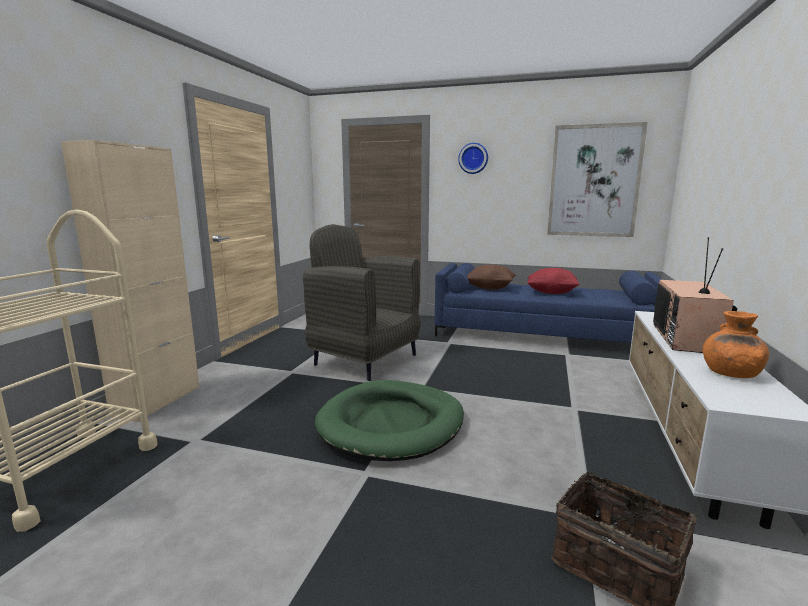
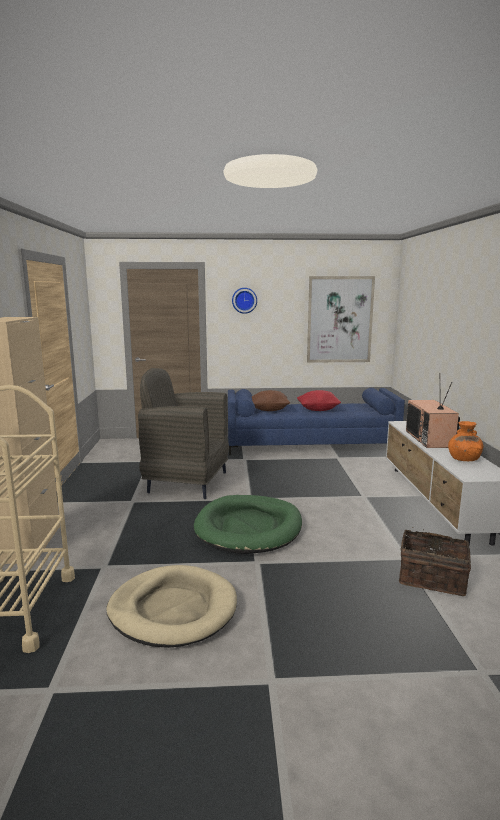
camera: 20 degrees left, 0 degrees up
(212, 516) = (173, 609): none -> beige dog bed

